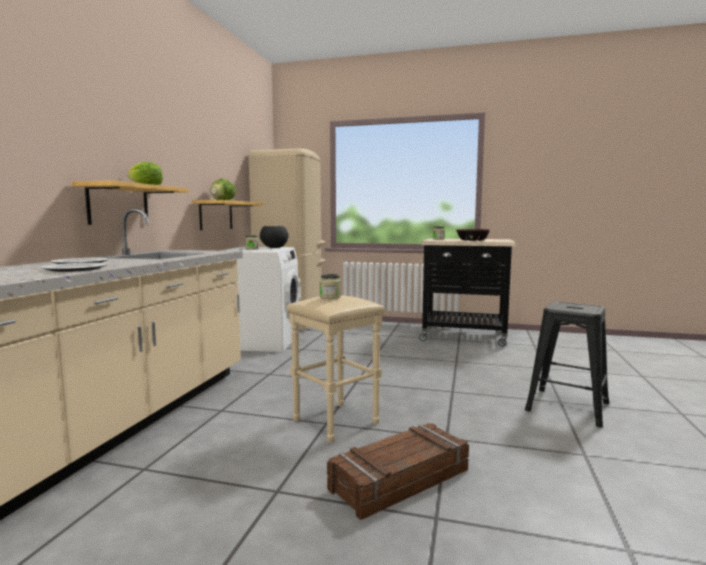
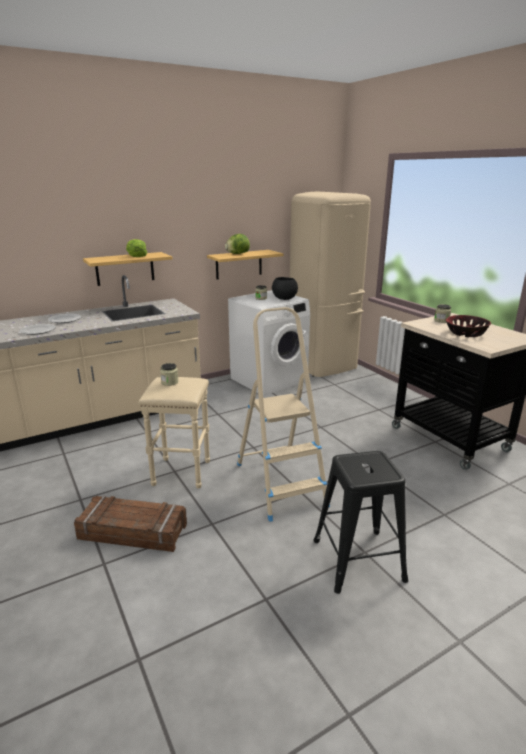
camera: 45 degrees right, 15 degrees up
(430, 393) = (280, 484): none -> beige step ladder

